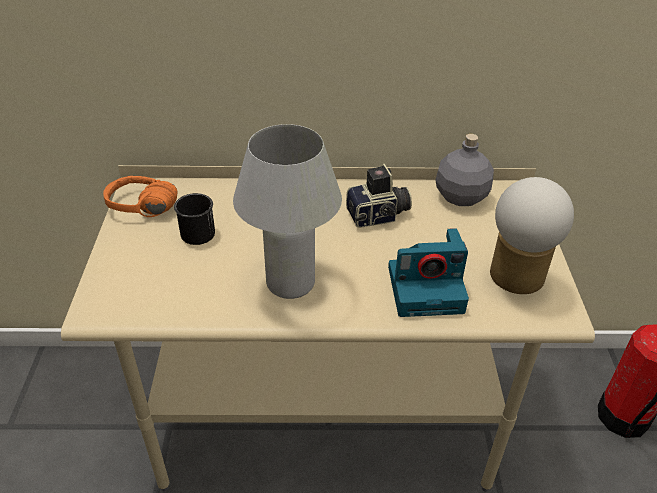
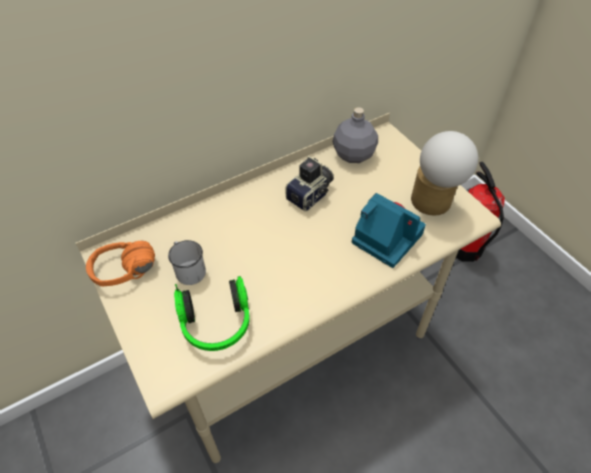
camera: 30 degrees left, 10 degrees up
(181, 288) = (216, 325): none -> headphones
(198, 230) = (188, 269): black mug -> white mug
(290, 283) = (293, 280): white table lamp -> none
(427, 288) = (385, 237): camera -> camera turned 105 degrees counterclockwise

